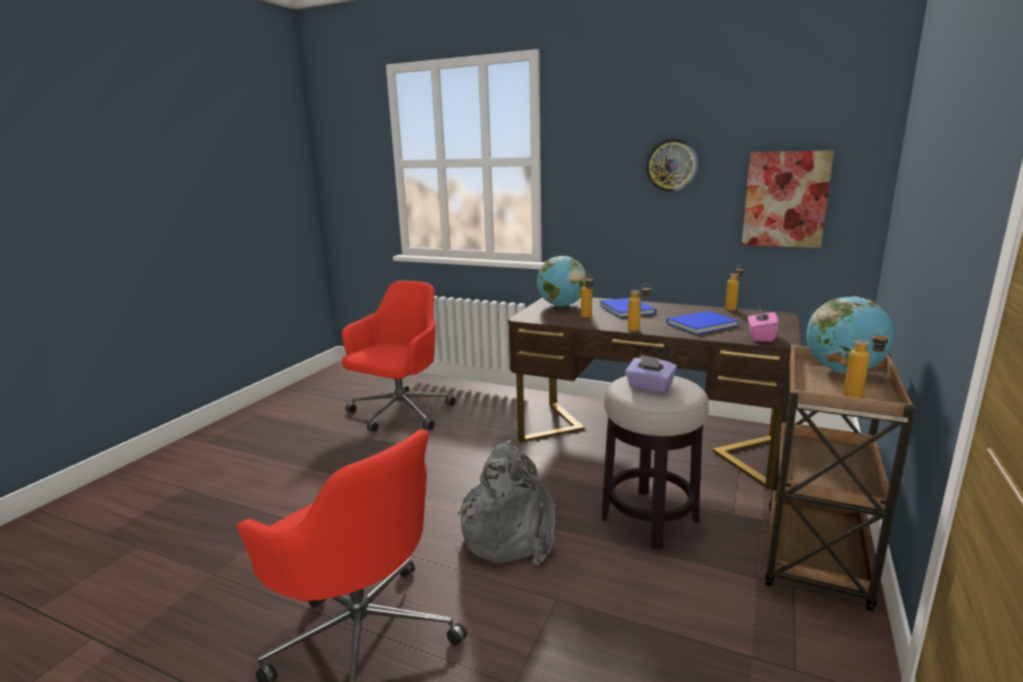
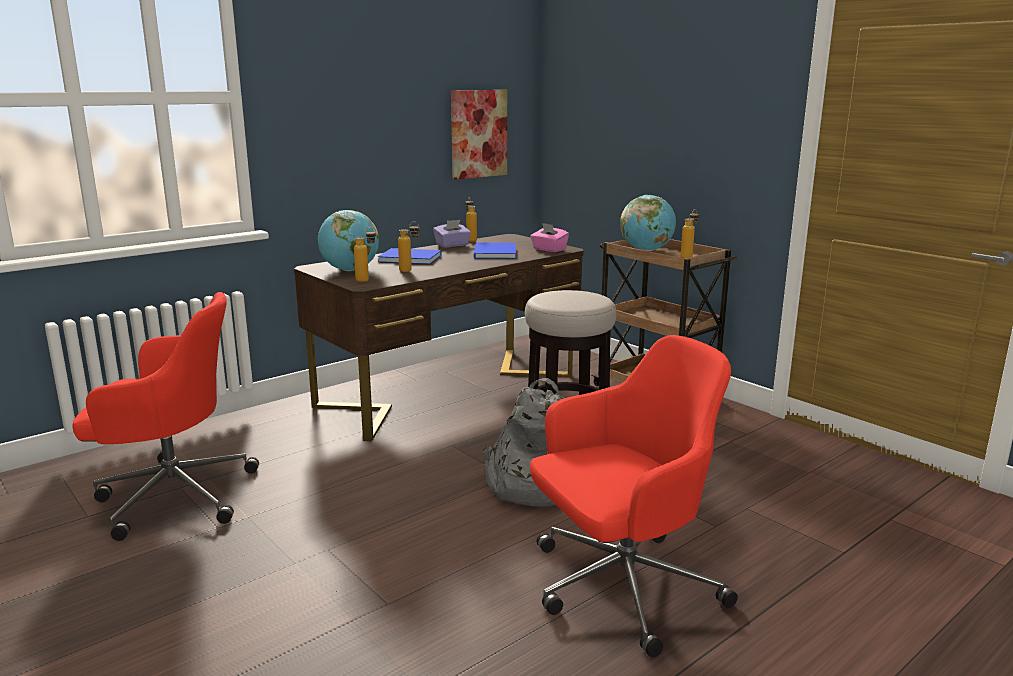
camera: 65 degrees left, 0 degrees up
(400, 413) = (172, 495): red office chair -> red office chair turned 120 degrees clockwise
(638, 330) = (478, 267): bottle -> bottle (367, 279)
(649, 387) = (572, 299): purple tissue box -> purple tissue box (452, 245)
(672, 165) = (389, 102): wall clock -> none

